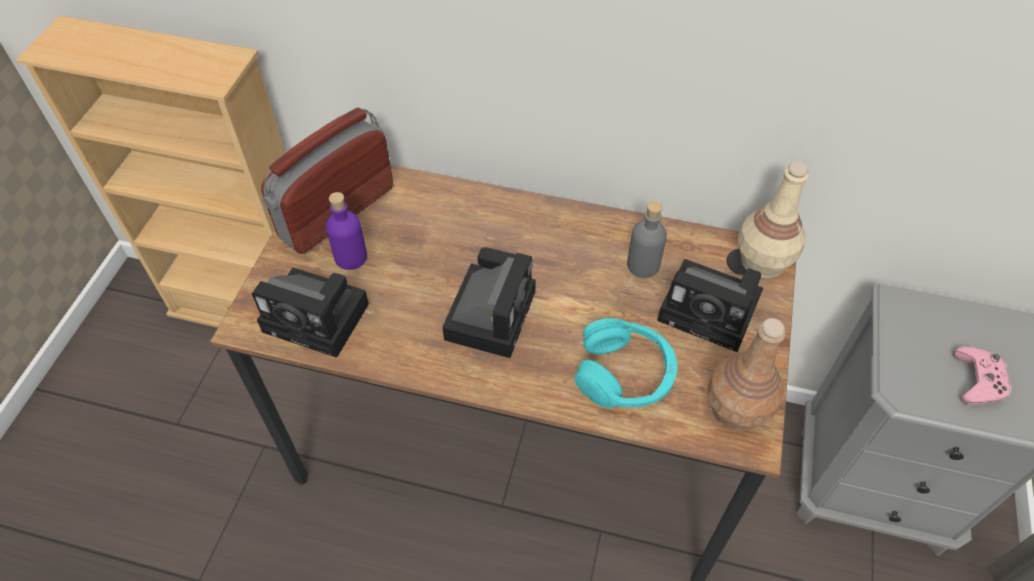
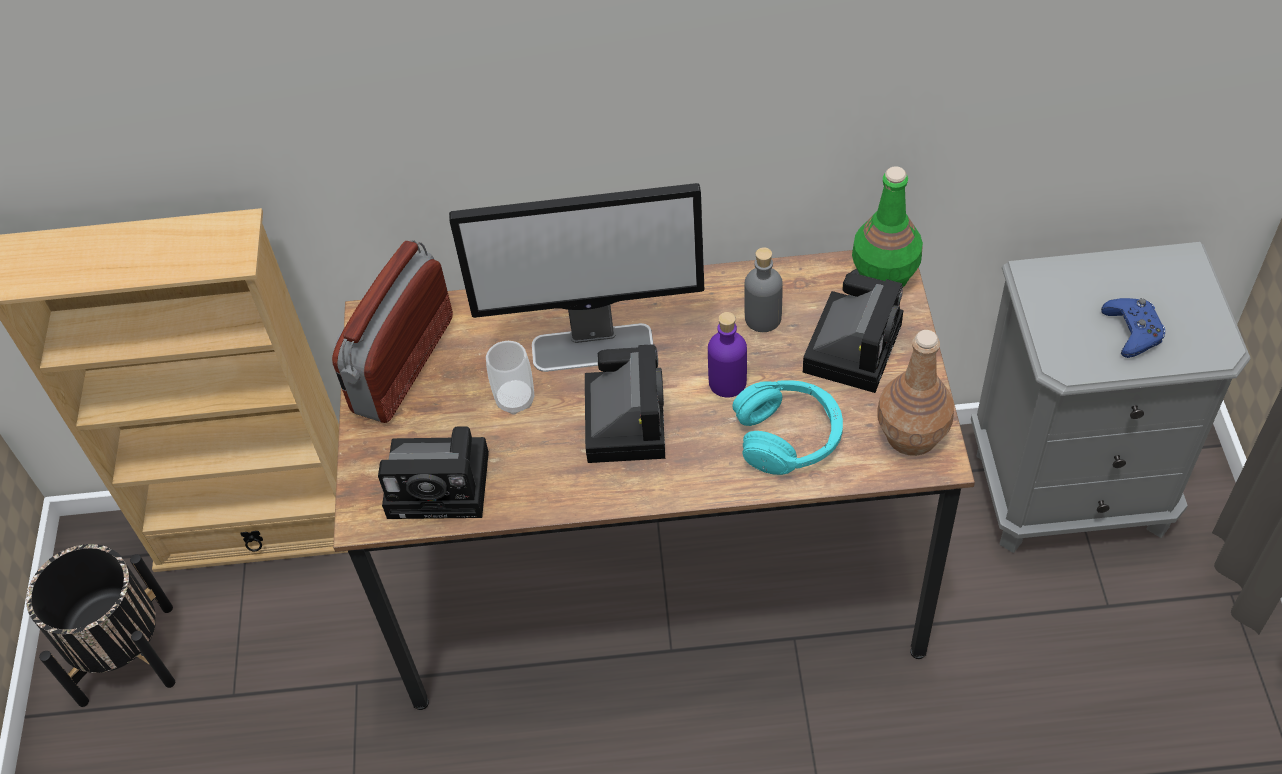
camera: 15 degrees left, 0 degrees up
(121, 368) = (125, 654): none -> black planter
(351, 257) = (443, 408): purple bottle -> purple bottle (727, 382)
(410, 268) = (515, 400): none -> cup
(493, 246) = (594, 347): none -> monitor
(712, 312) = (852, 344): camera -> camera turned 75 degrees counterclockwise
(762, 261) = (884, 275): beige bottle -> green bottle
(977, 381) = (1132, 331): pink game controller -> blue game controller

